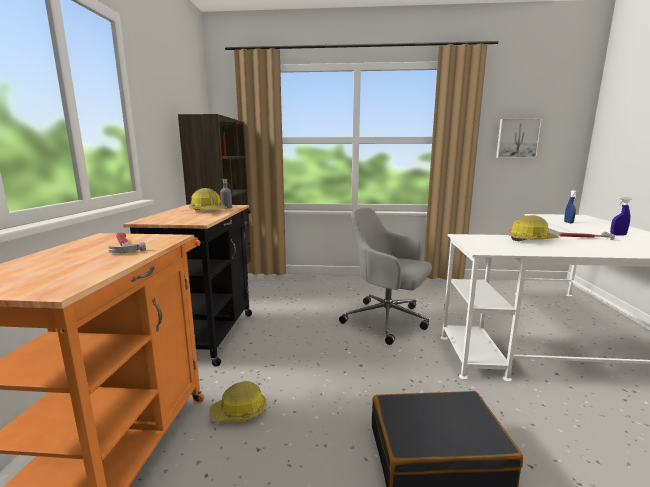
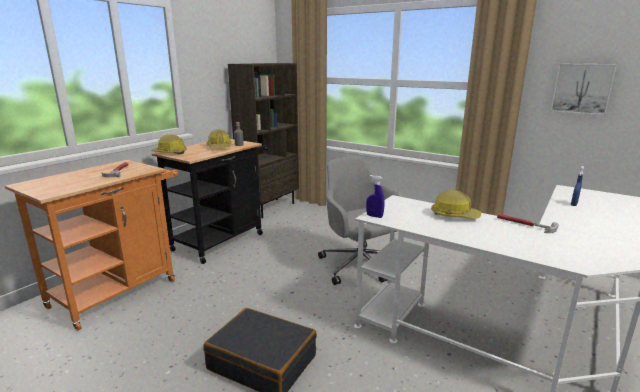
camera: 30 degrees right, 5 degrees up
(239, 412) = (185, 294): hard hat -> hard hat (169, 153)
(618, 235) = (582, 229): blue spray bottle -> blue spray bottle (374, 216)

